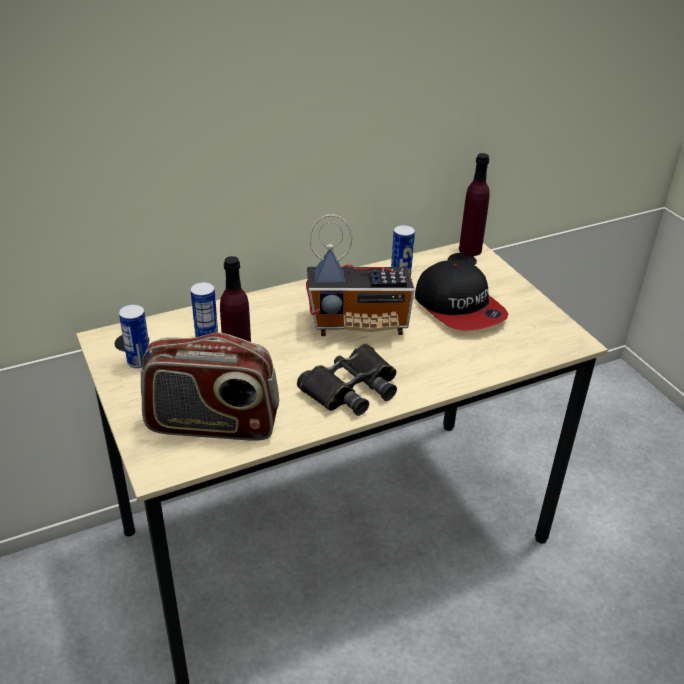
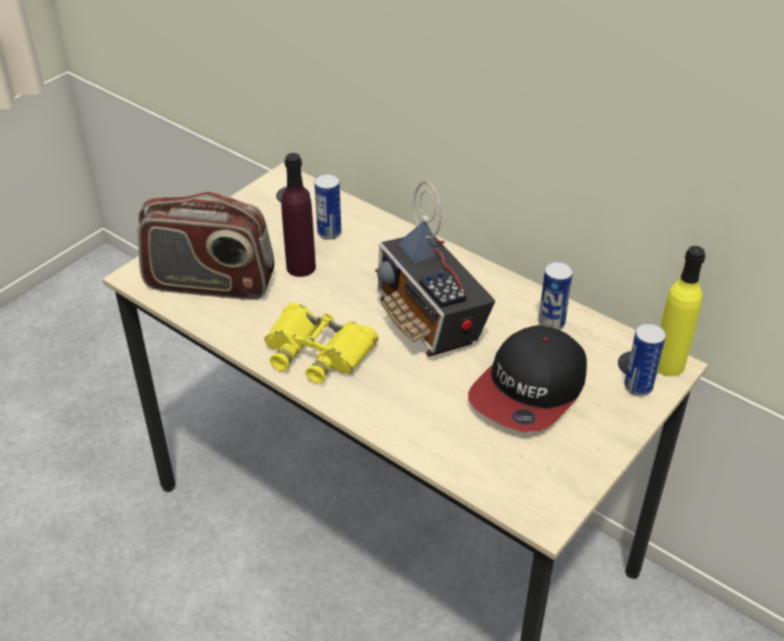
camera: 65 degrees right, 5 degrees up
(139, 361) = (266, 210): can -> can (638, 387)
(212, 424) = (210, 283): radio -> radio turned 60 degrees counterclockwise
(351, 388) = (317, 351): black binoculars -> yellow binoculars
(470, 250) = (668, 364): purple bottle -> yellow bottle

